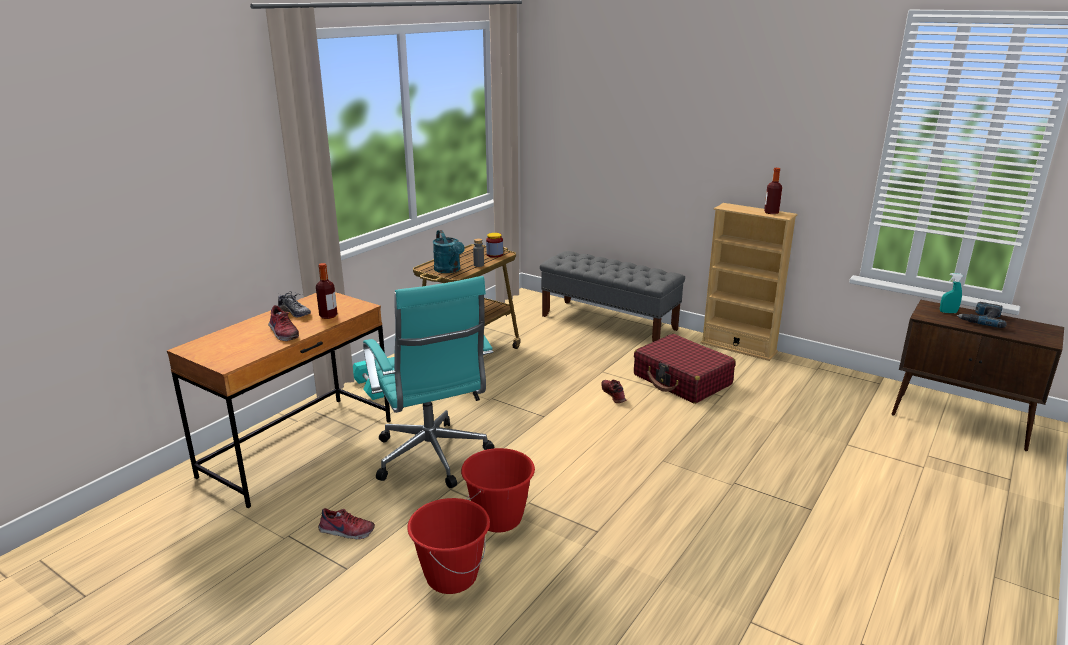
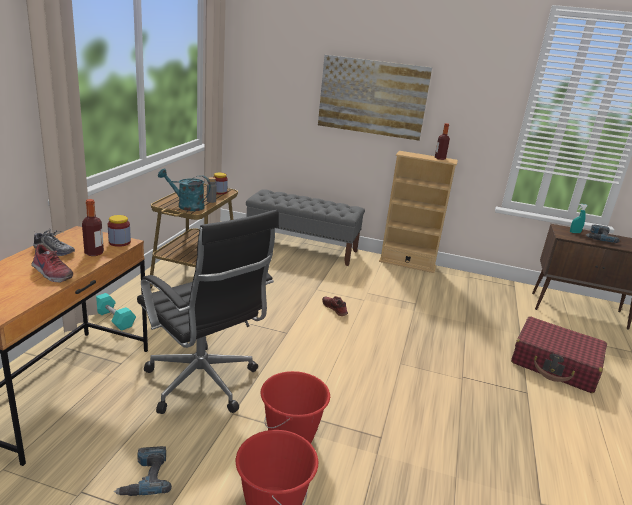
camera: 20 degrees left, 0 degrees up
(346, 532) = (145, 477): shoe -> power drill
(356, 306) = (119, 242): none -> jar
(433, 459) = (204, 385): turquoise office chair -> black office chair
(449, 270) = (186, 206): turquoise watering can -> turquoise watering can turned 150 degrees clockwise
(682, 380) = (380, 292): red suitcase -> red suitcase (555, 364)
(689, 137) = (372, 97): none -> picture

